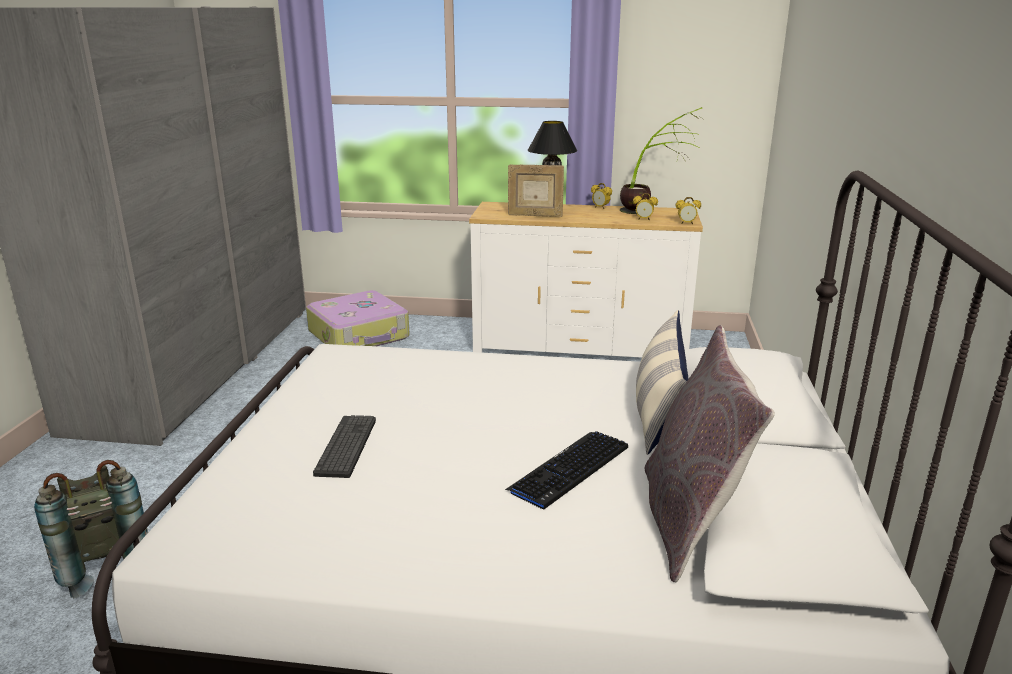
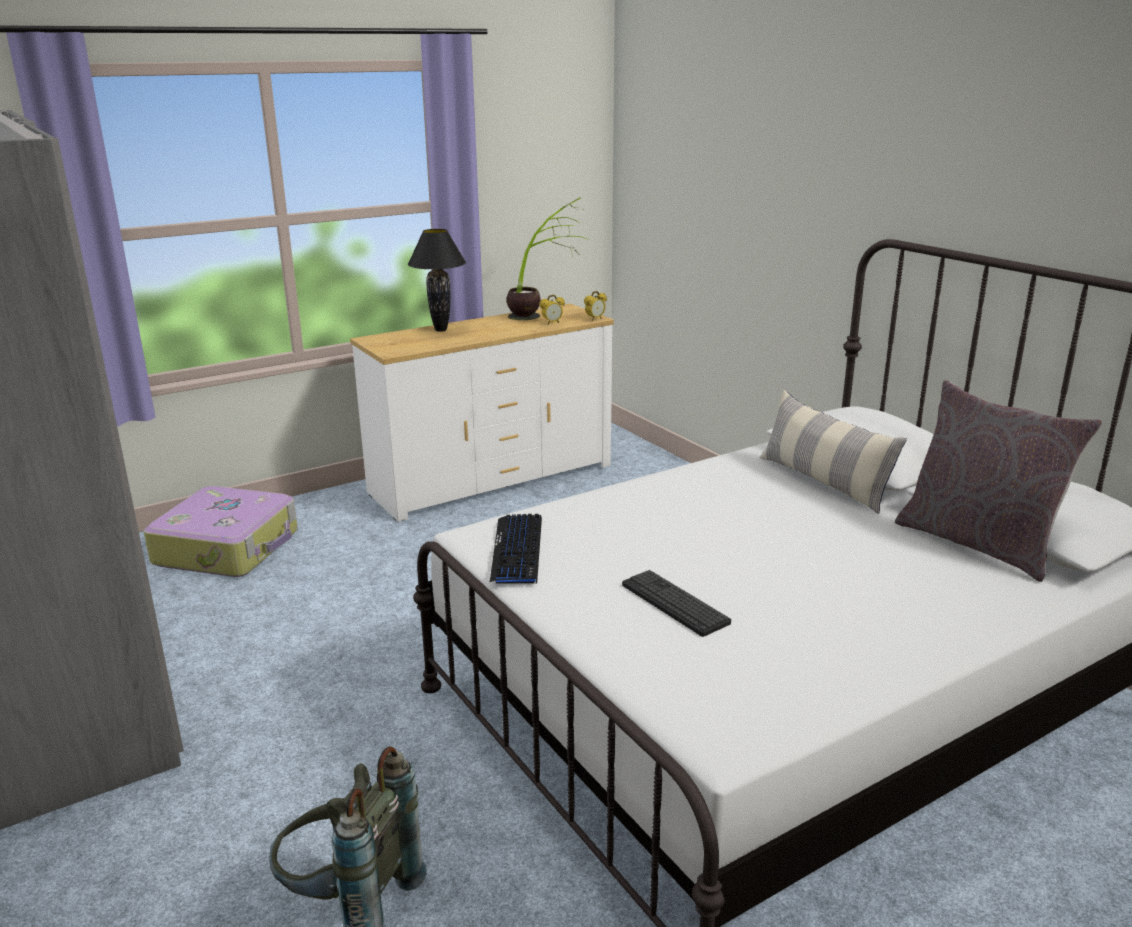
camera: 40 degrees left, 0 degrees up
(535, 216) = (444, 341): picture frame -> none
(569, 470) = (855, 545): keyboard -> keyboard (517, 550)
(600, 208) = (487, 320): alarm clock -> none

